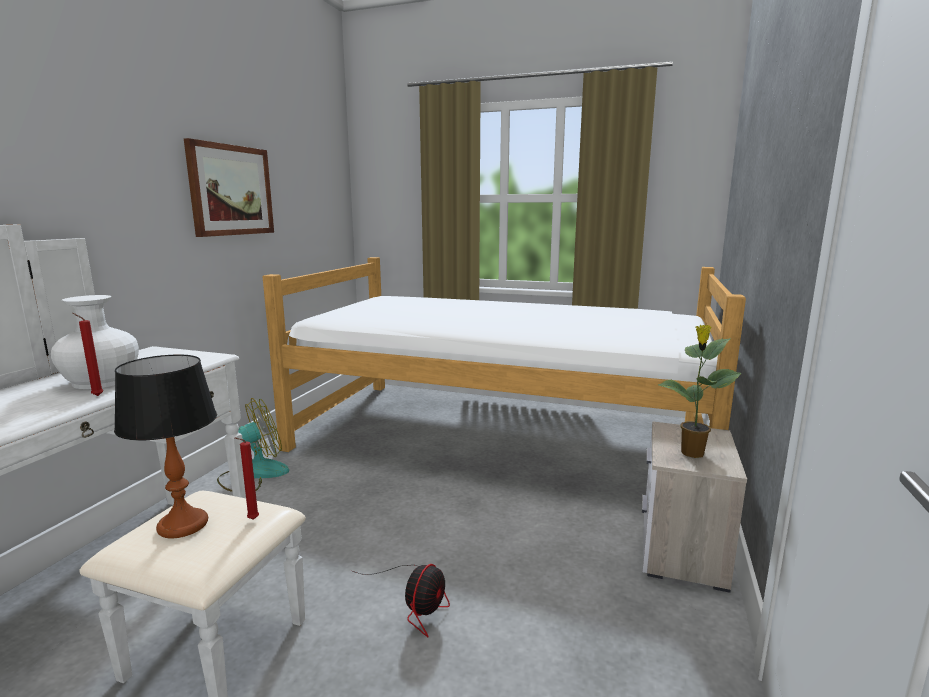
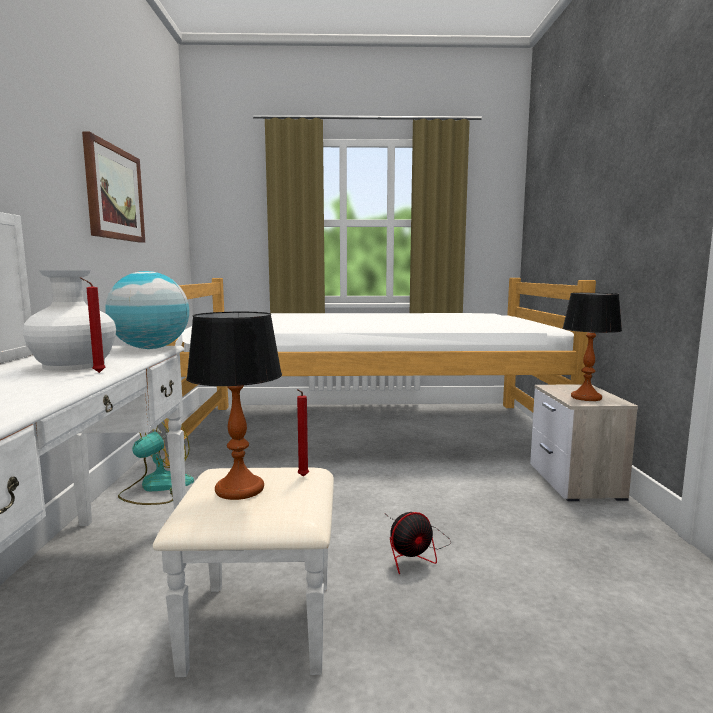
camera: 20 degrees left, 5 degrees down
(202, 358) = (151, 348): none -> globe
(418, 601) = (415, 551): fan -> fan turned 60 degrees clockwise
(691, 453) = (586, 397): potted plant -> table lamp

